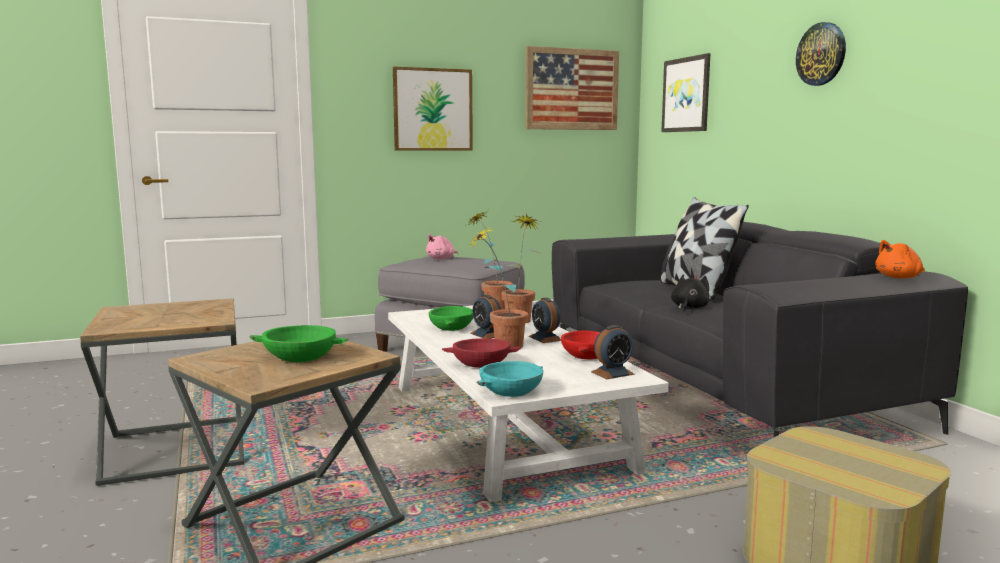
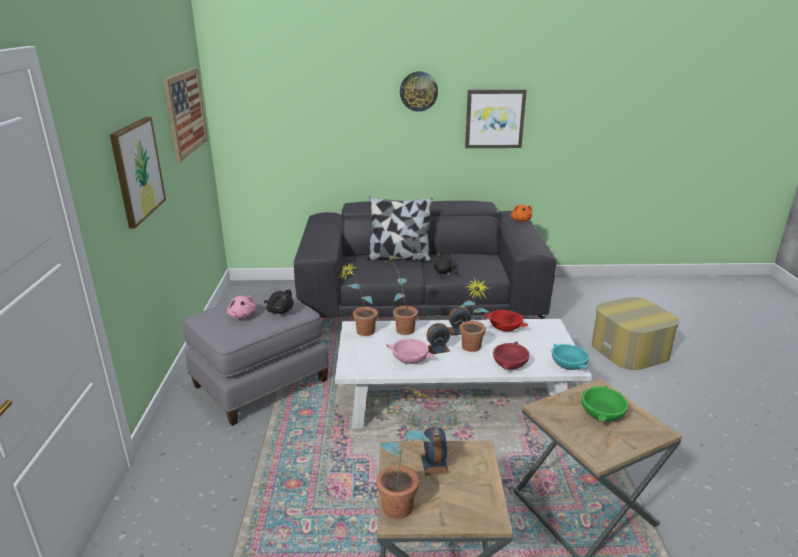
camera: 70 degrees left, 15 degrees up
(140, 308) = (404, 501): none -> potted plant
(452, 328) = (410, 358): green bowl -> pink bowl
(464, 264) = (279, 310): none -> black plush toy
(612, 373) = (541, 328): alarm clock -> alarm clock (434, 463)
(686, 95) = (278, 108): picture -> picture (494, 119)

